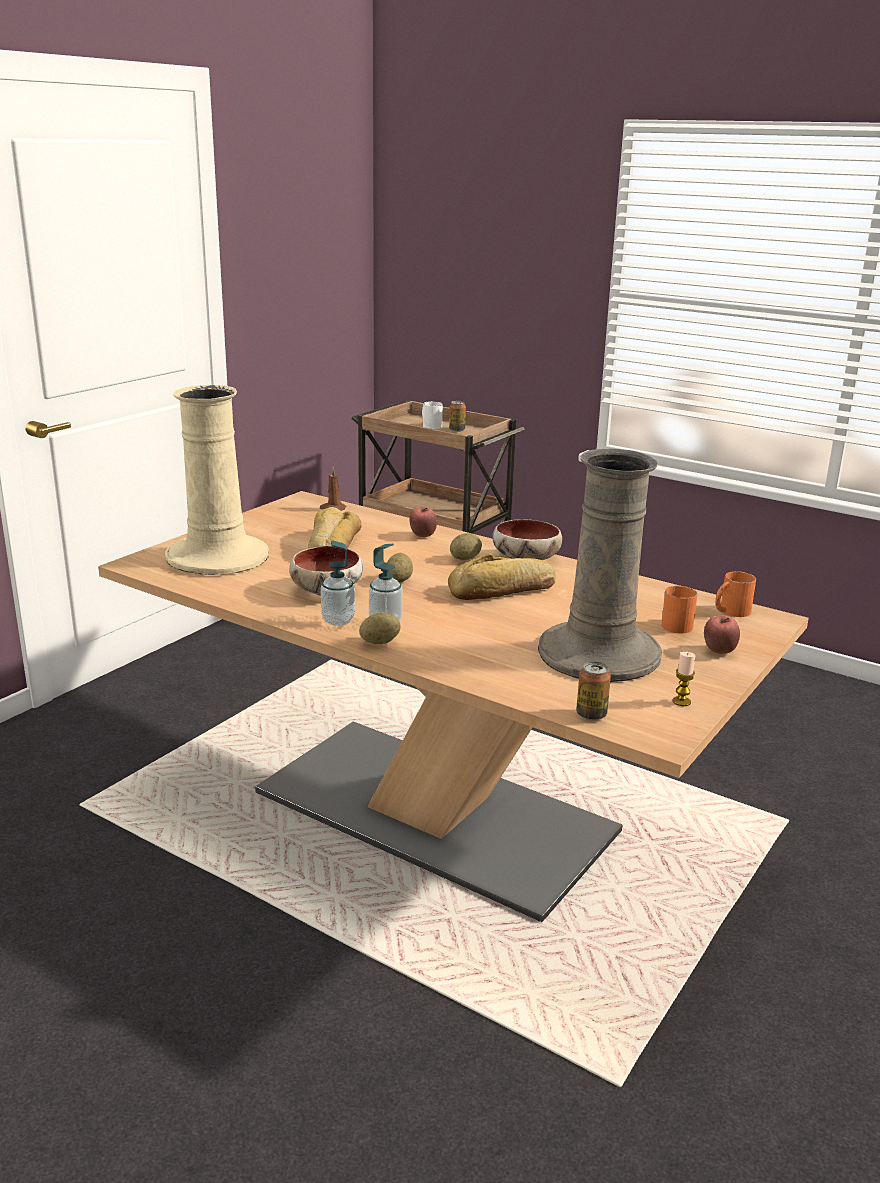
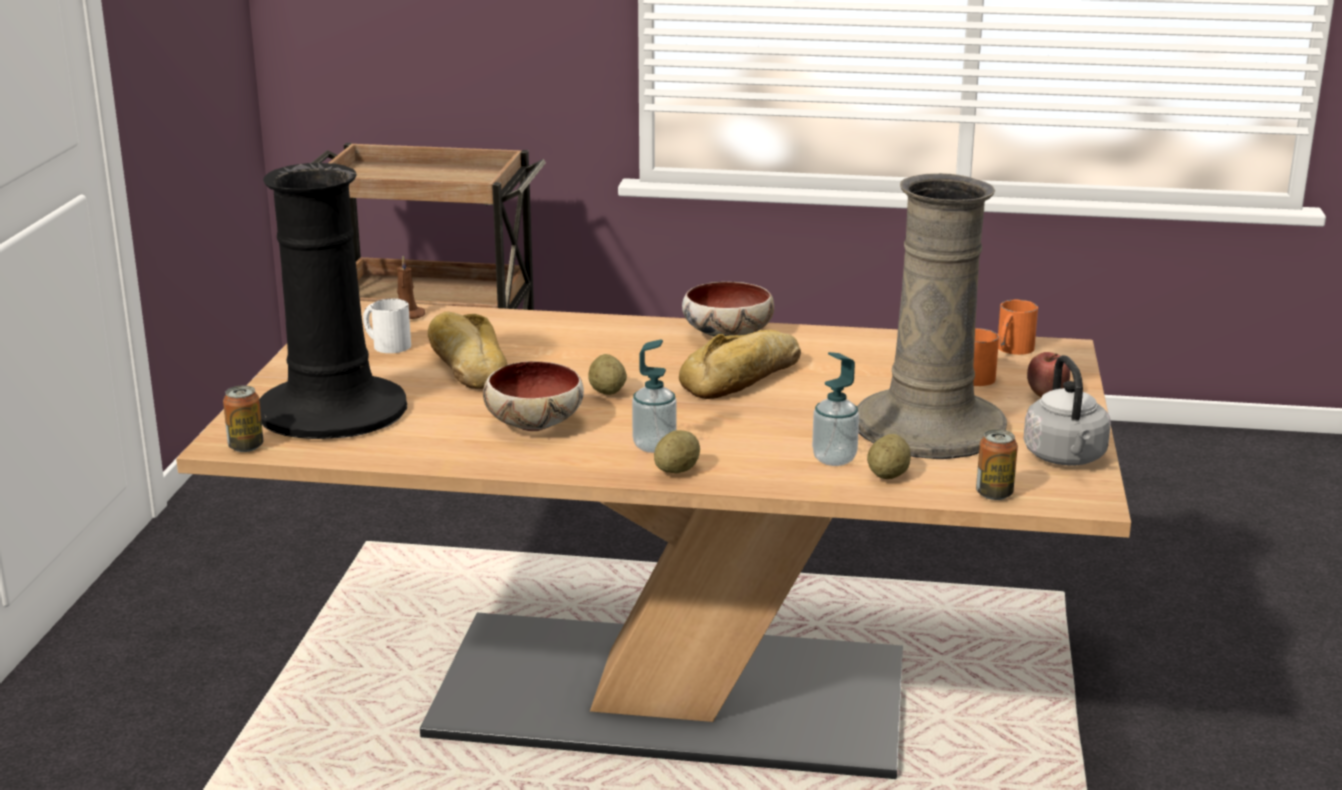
camera: 25 degrees left, 0 degrees up
(219, 556) = (334, 410): beige vase -> black vase
(338, 621) = (595, 457): soap dispenser -> soap dispenser (834, 459)
(423, 536) = (568, 329): apple -> none
(430, 425) = (406, 176): white mug -> white mug (386, 344)
(457, 430) = (450, 177): can -> can (246, 446)
(465, 558) = (655, 348): potato -> potato (888, 475)
(681, 701) = (1066, 458): candle -> grey kettle

